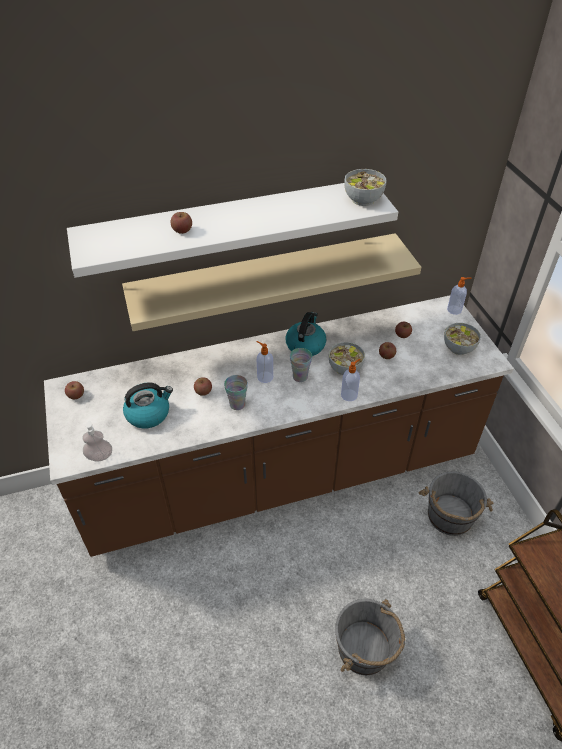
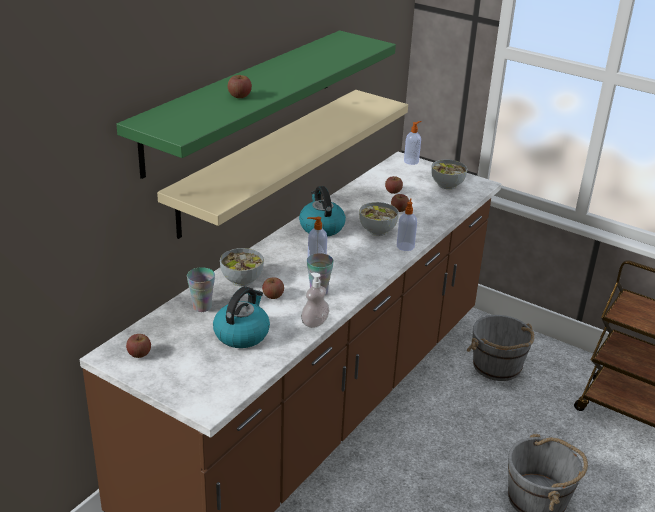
camera: 40 degrees left, 15 degrees down
(99, 456) = (237, 386): soap dispenser -> soap dispenser (314, 323)
(228, 225) = (243, 99): white shelf -> green shelf
(300, 377) = (347, 250): cup -> cup (202, 307)
(363, 200) = (357, 43): bowl -> bowl (242, 279)

